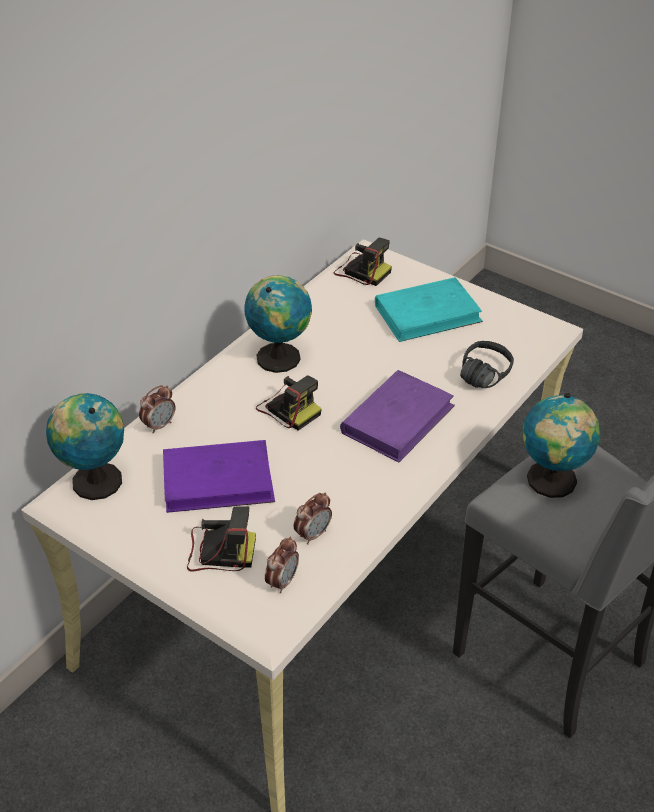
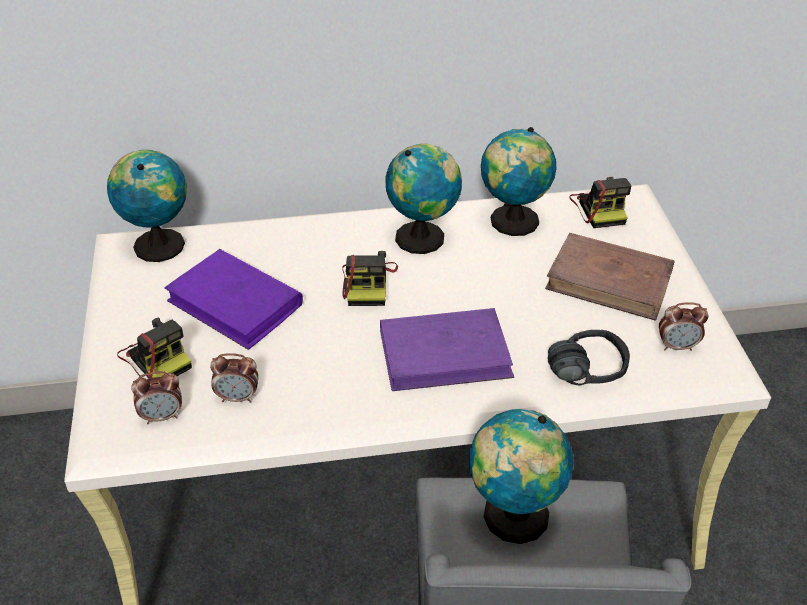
camera: 45 degrees right, 0 degrees up
(159, 425) = (257, 233): alarm clock -> alarm clock (677, 346)
(322, 312) = (512, 223): none -> globe
(428, 314) = (610, 281): turquoise book -> brown book

